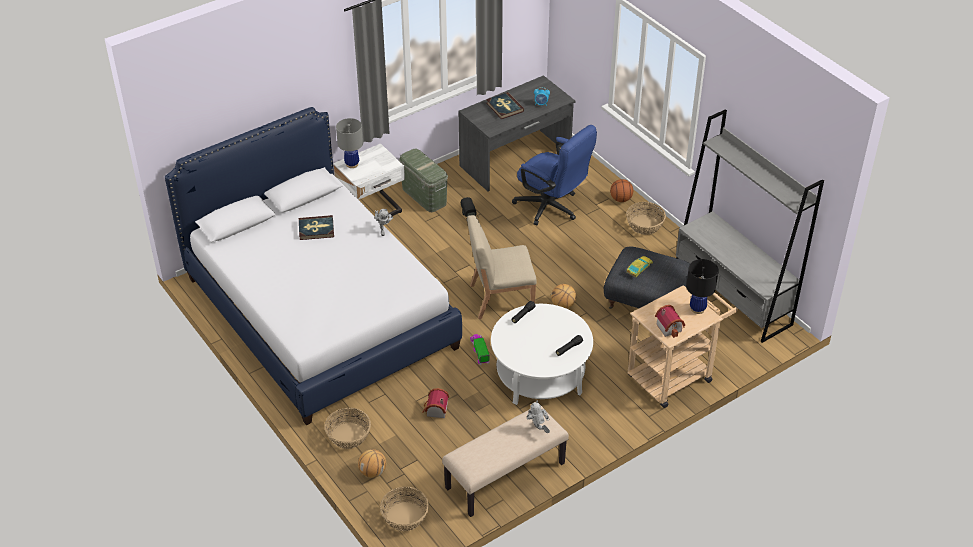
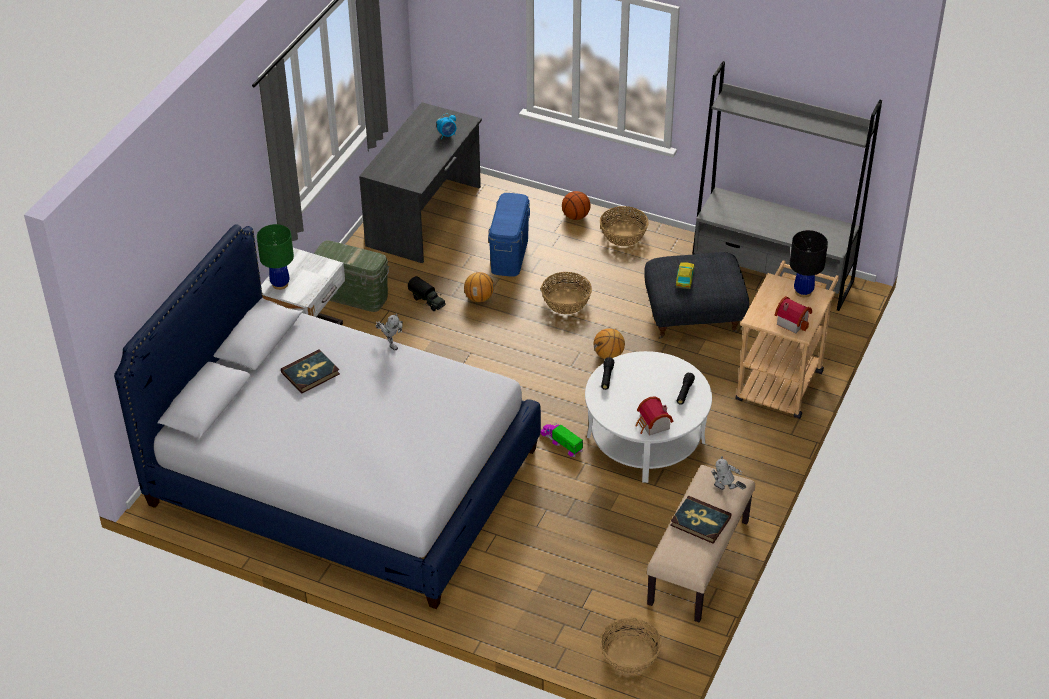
camera: 30 degrees left, 0 degrees up
(348, 435) = (494, 598): basket -> basket (566, 302)
(352, 164) = (280, 284): grey table lamp -> green table lamp
(373, 472) = (555, 625): basketball -> basketball (479, 298)
(435, 410) = (567, 527): toy house -> toy house (653, 425)
(500, 298) = (535, 375): beige chair -> none
(504, 107) = (409, 153): book -> book (700, 521)
(552, 208) = (510, 255): blue office chair -> blue storage box

